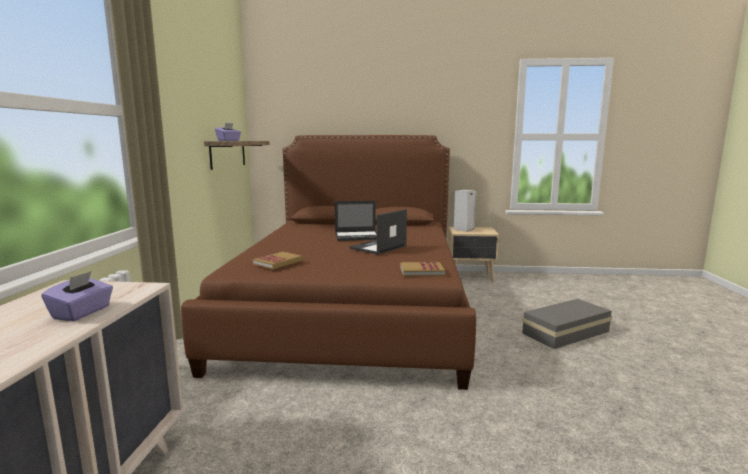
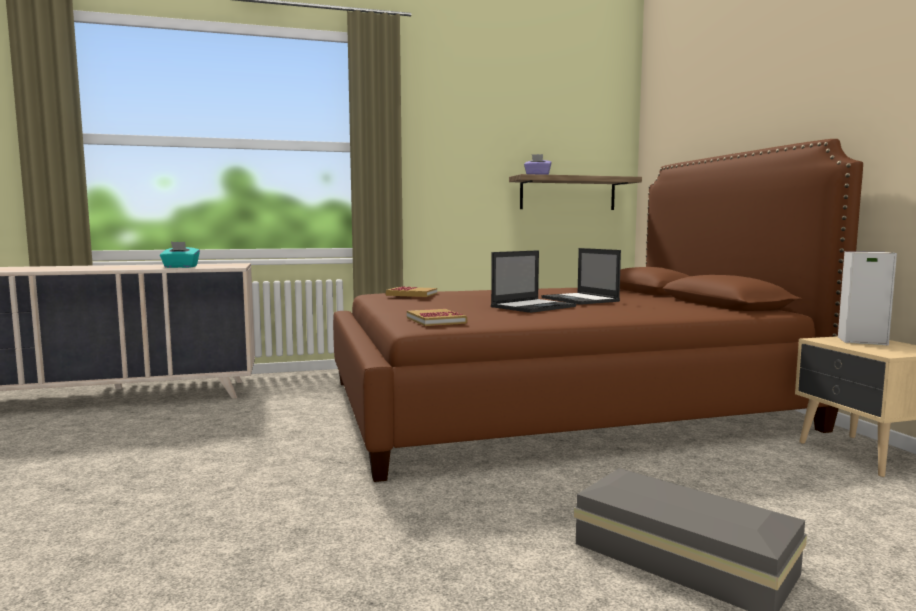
camera: 70 degrees right, 5 degrees down
(82, 313) = (180, 267): purple tissue box -> turquoise tissue box
(378, 247) = (533, 306): laptop -> laptop turned 120 degrees clockwise

